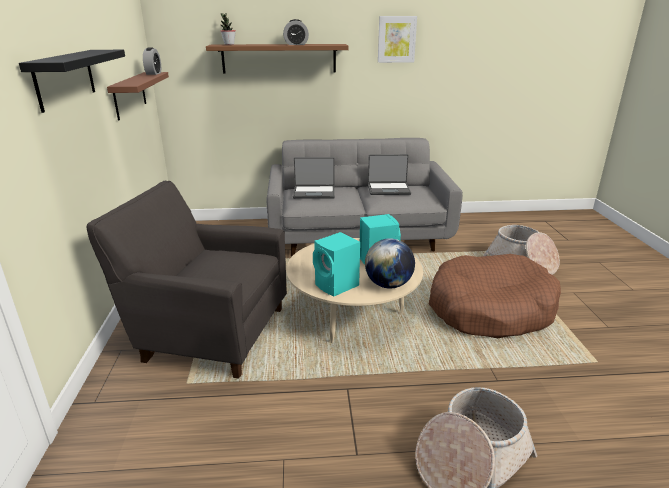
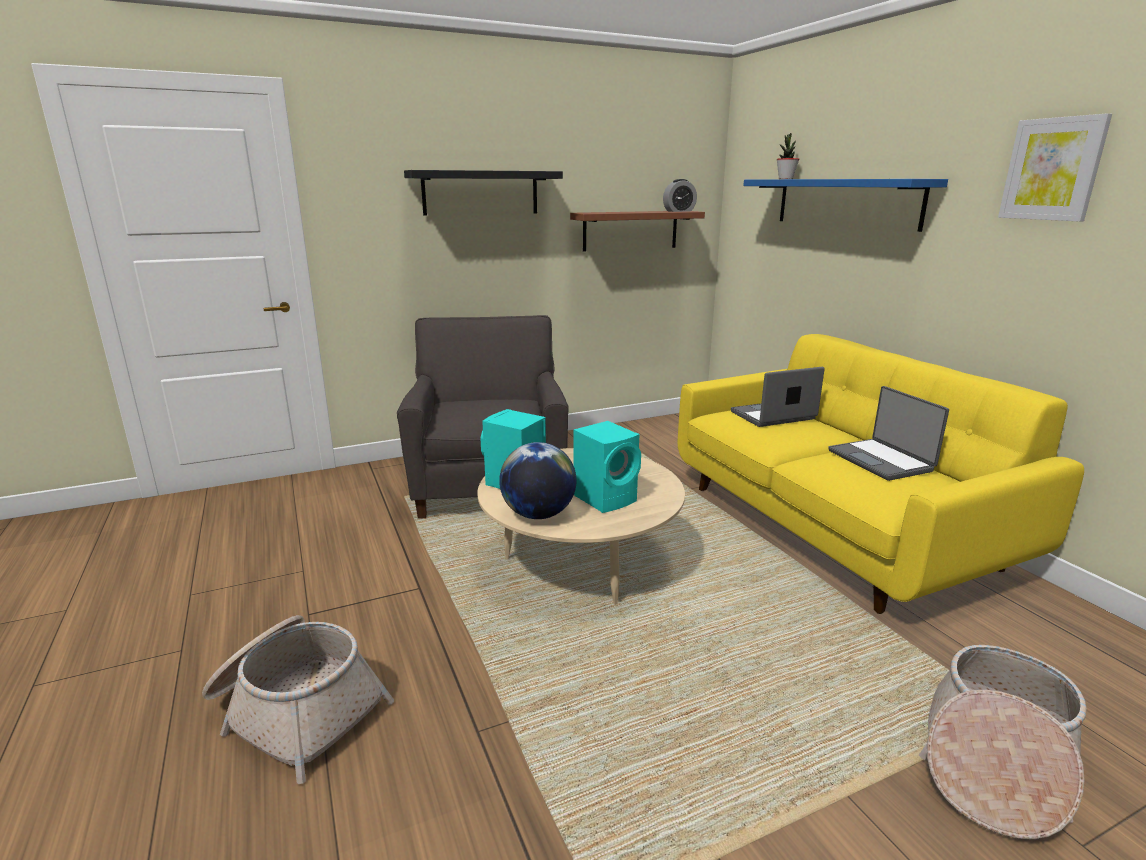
camera: 70 degrees right, 5 degrees down
(279, 58) = (846, 202): brown shelf -> blue shelf
(296, 44) = (854, 178): alarm clock -> none
(314, 193) = (773, 416): laptop -> laptop turned 90 degrees clockwise
(358, 235) = (833, 525): grey sofa -> yellow sofa
(490, 309) = (707, 710): brown dog bed -> none

